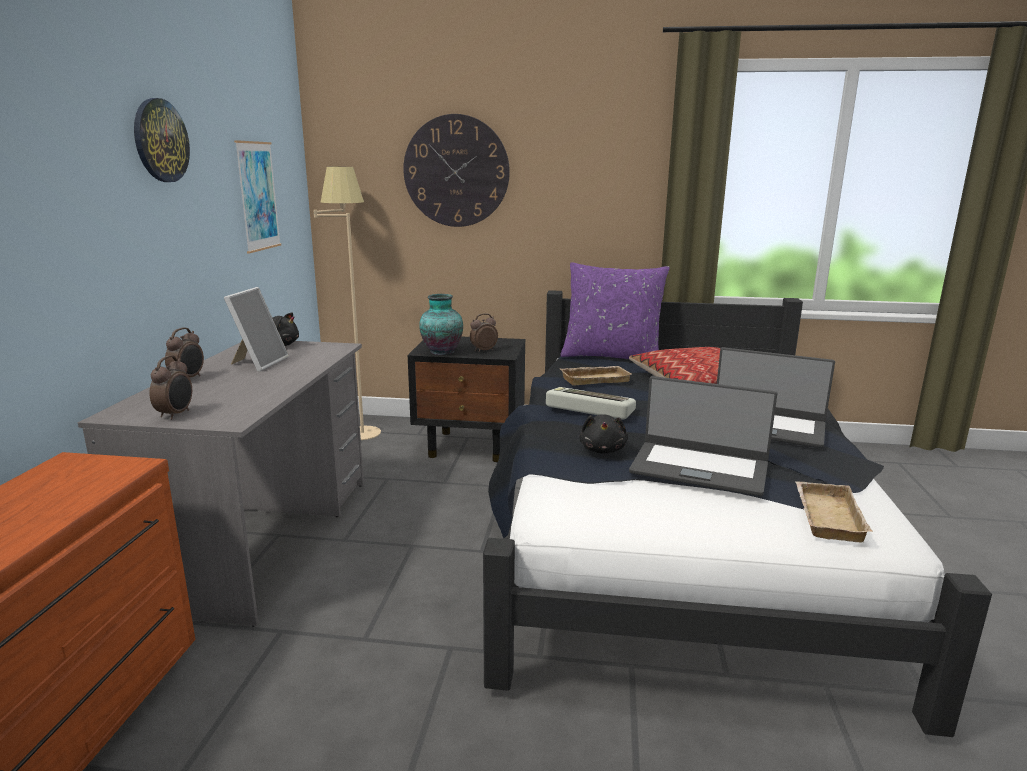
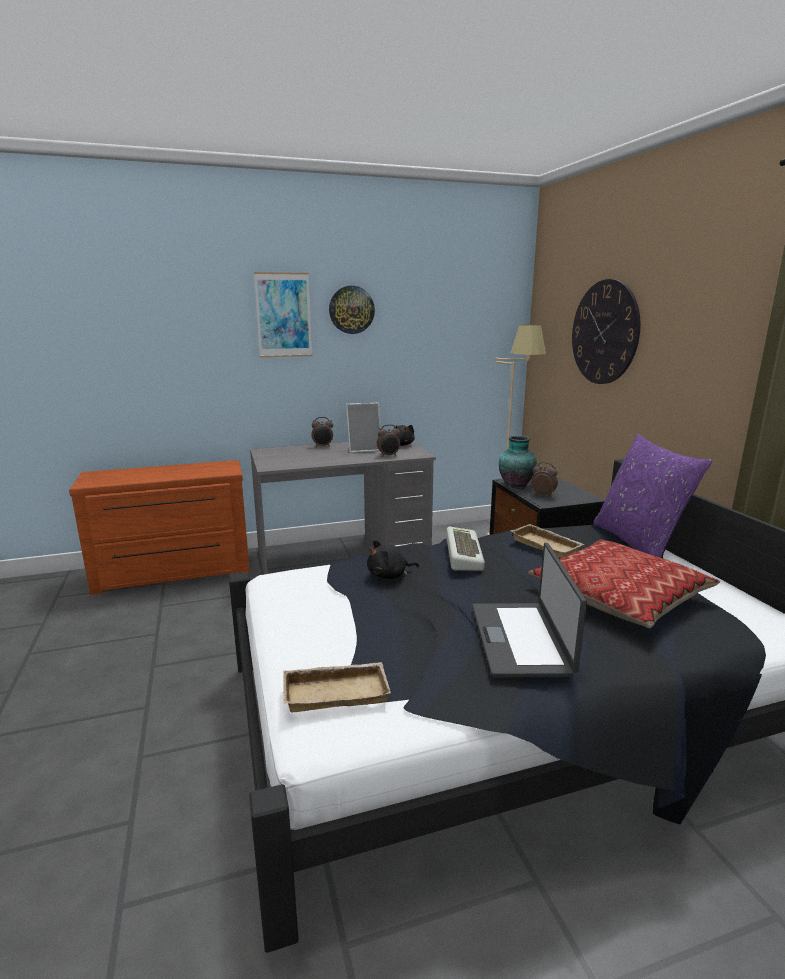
camera: 65 degrees right, 0 degrees up
(176, 414) = (270, 457): alarm clock -> alarm clock (388, 456)
(258, 196) = (451, 345): picture -> picture (283, 315)
(699, 468) = (383, 616): laptop -> none

